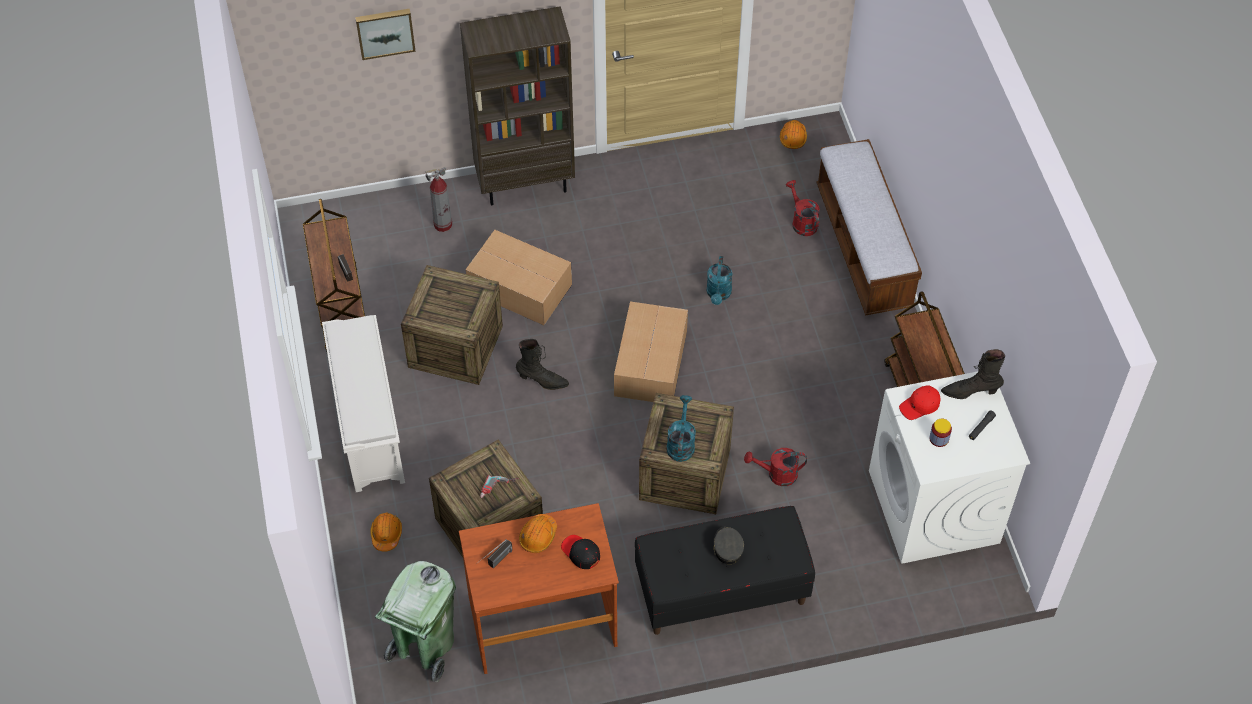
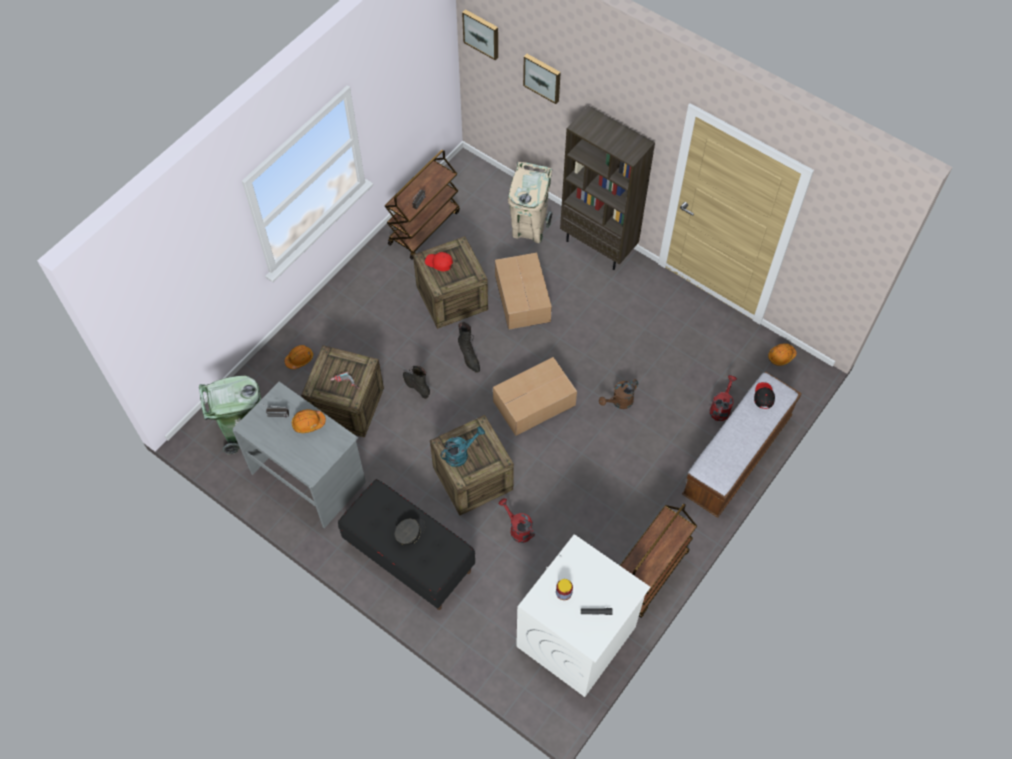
camera: 50 degrees right, 5 degrees up
(281, 35) = (482, 33): none -> picture
(368, 427) = (360, 298): white shoe rack -> none
(443, 224) = (529, 229): fire extinguisher -> beige trash can
(542, 620) = (309, 477): brown desk -> grey desk
(580, 553) = (315, 453): black cap -> black cap (763, 396)
(718, 294) = (619, 402): turquoise watering can -> brown watering can
(920, 406) = (579, 563): red cap -> red cap (439, 263)
(970, 391) = (619, 586): black boot -> black boot (416, 387)

